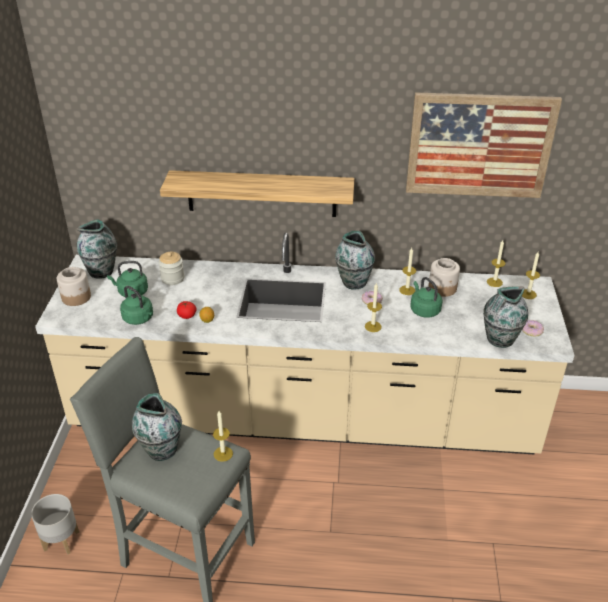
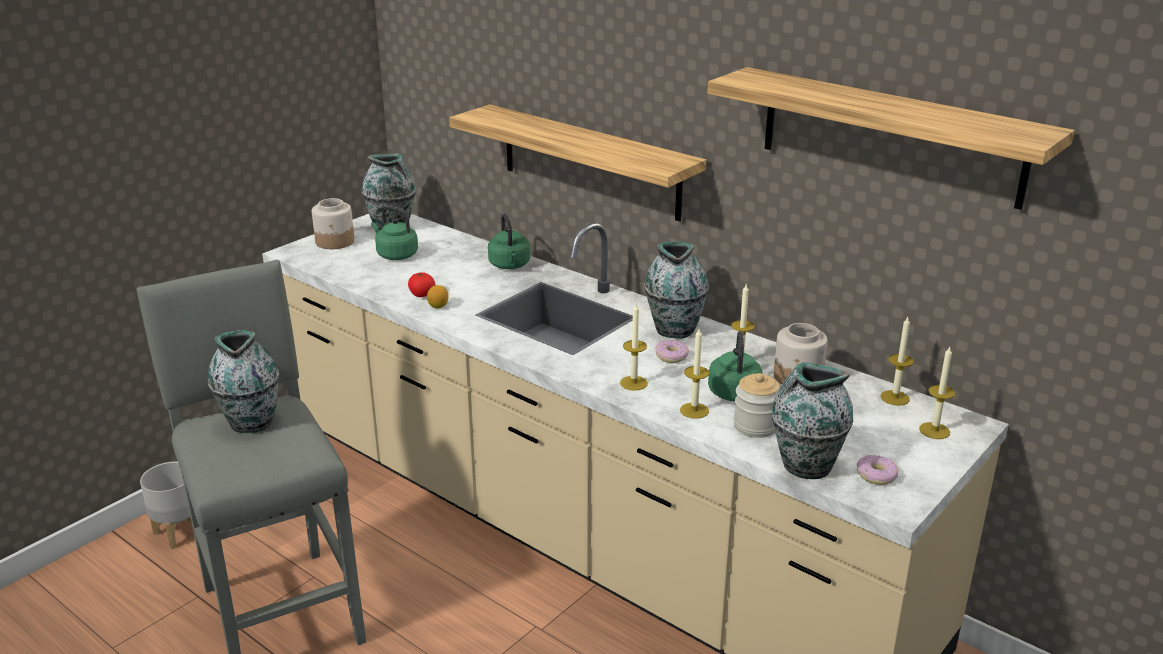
camera: 35 degrees right, 10 degrees down
(139, 319) = (368, 281): green kettle -> green kettle (510, 265)
(172, 278) = (457, 256): jar -> jar (755, 426)
(223, 454) = (306, 454): candle -> candle (694, 410)
(479, 146) = (890, 136): picture -> shelf

